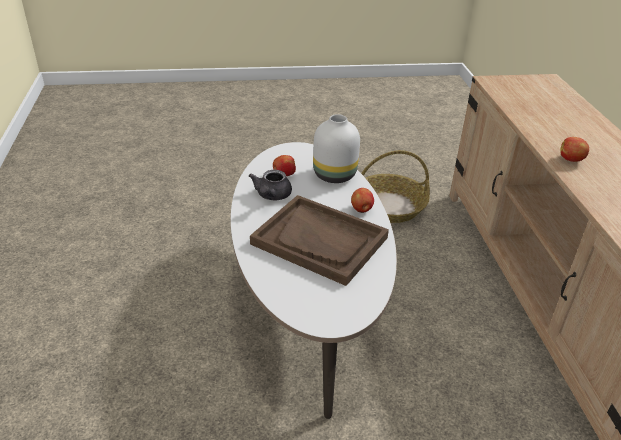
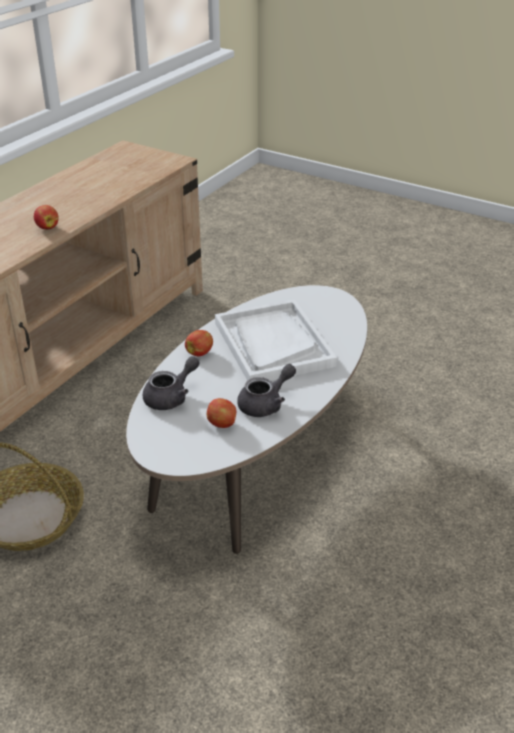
camera: 140 degrees left, 0 degrees up
(320, 241) = (273, 344): brown tray -> white tray
(335, 176) = (171, 397): white vase -> grey teapot

